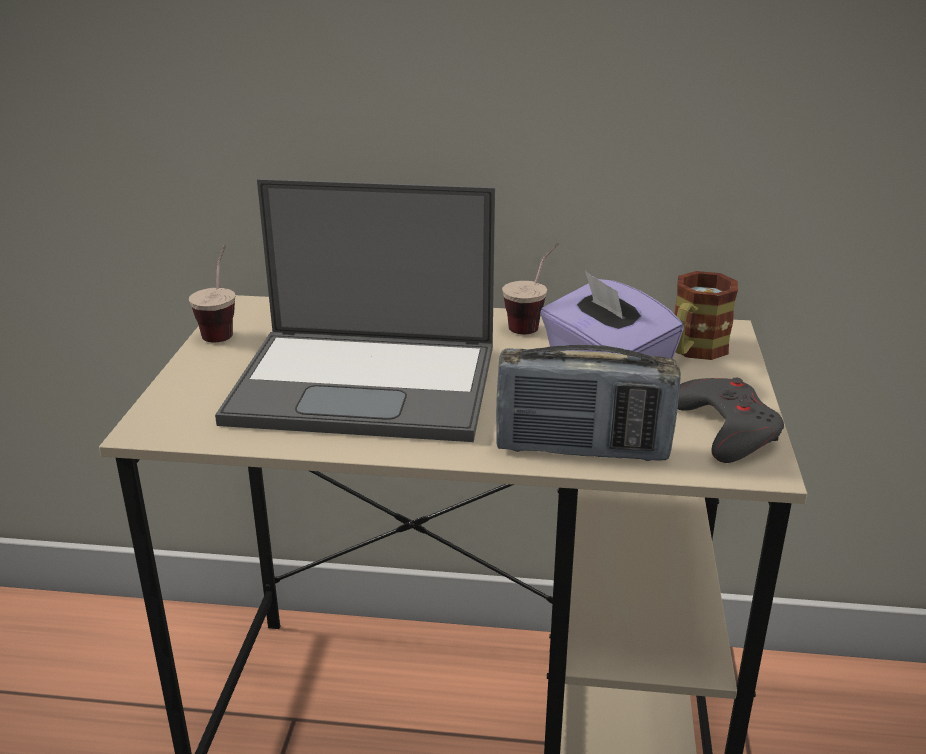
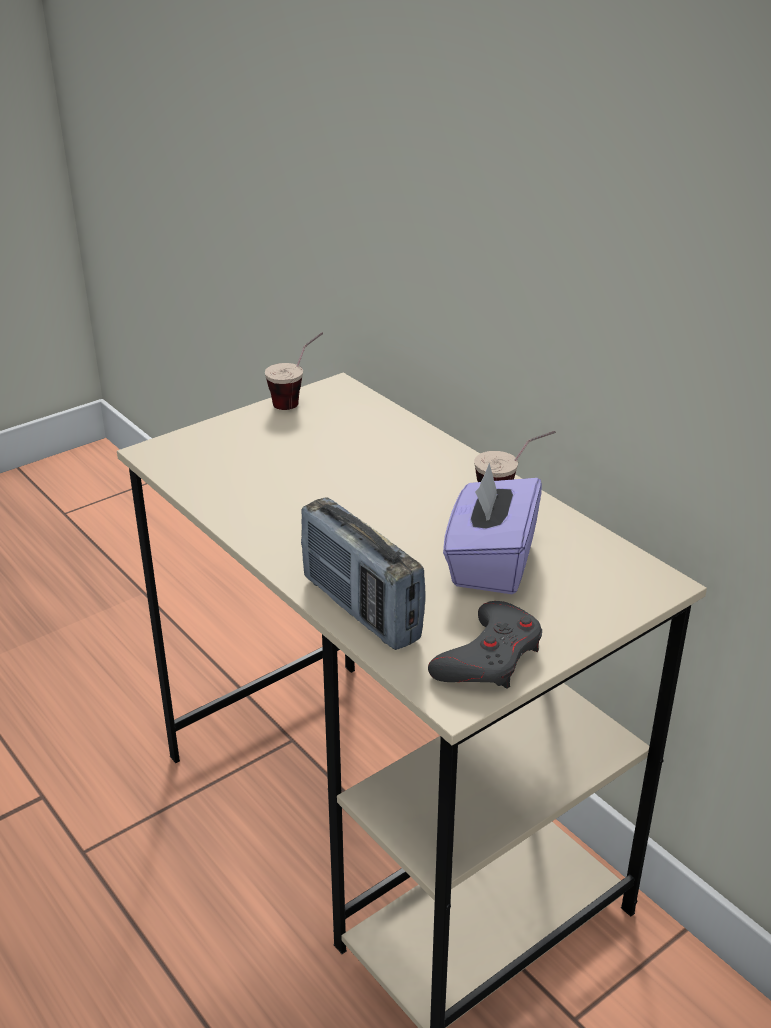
camera: 45 degrees right, 5 degrees up
(368, 384) = (314, 487): laptop -> none
(693, 351) = (593, 586): mug -> none

